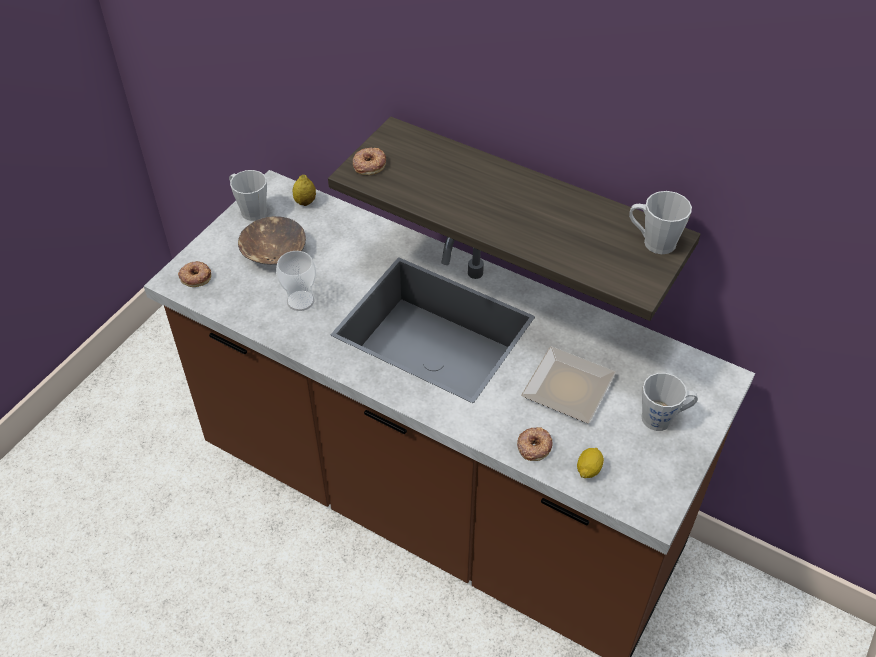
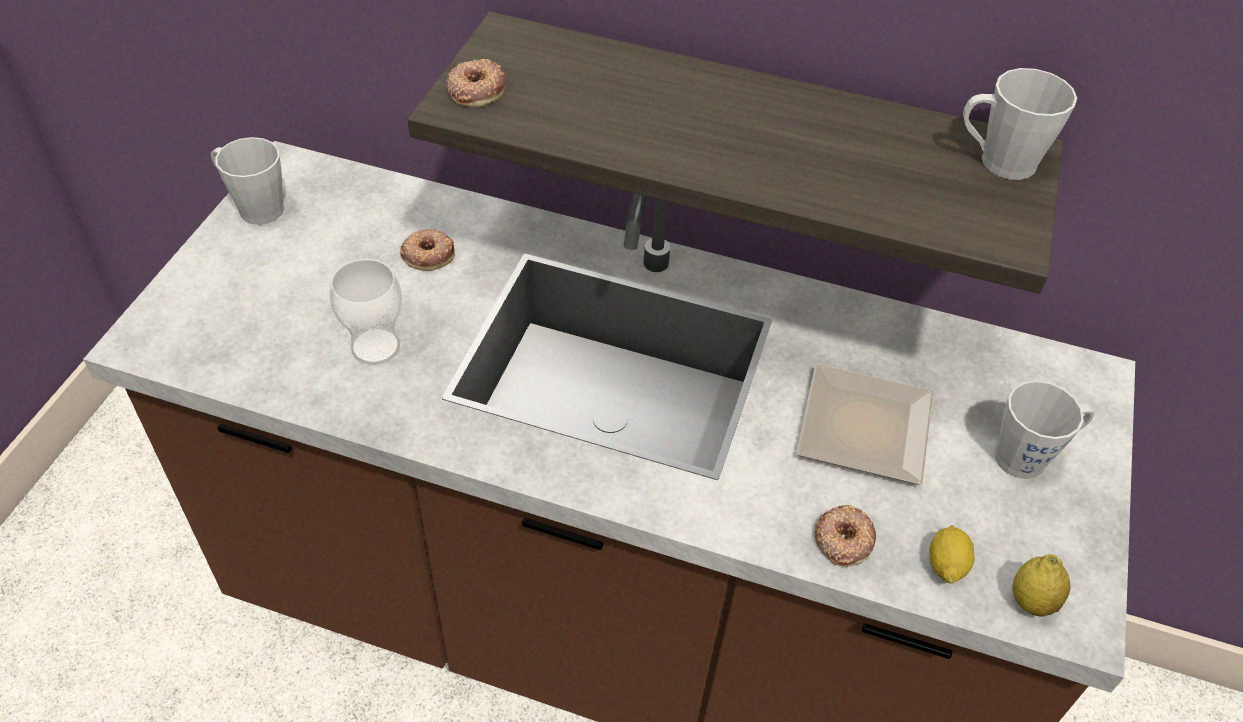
camera: 15 degrees left, 0 degrees up
(195, 276) = (178, 330): donut -> donut (428, 254)
(273, 251) = (309, 270): brown bowl -> none
(305, 202) = (347, 184): lemon -> lemon (1031, 601)

